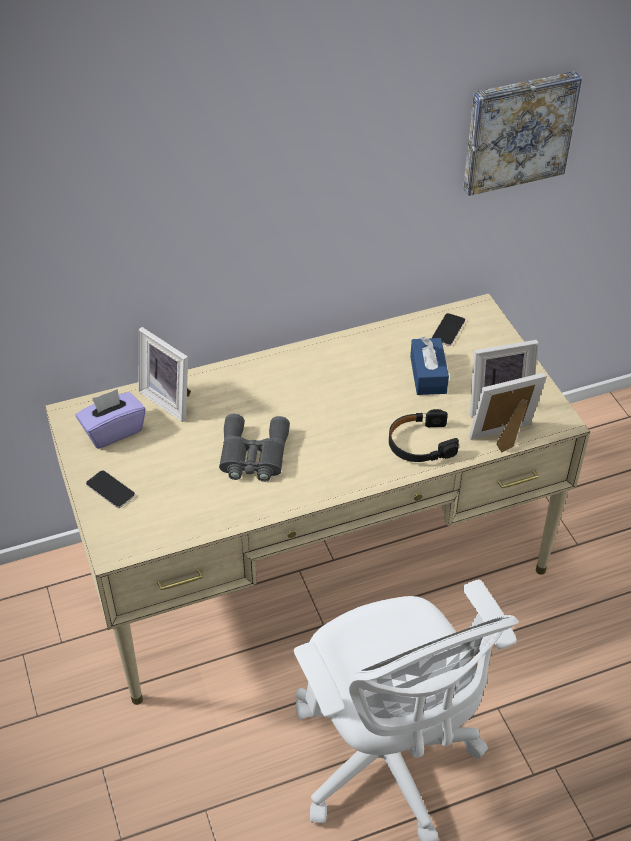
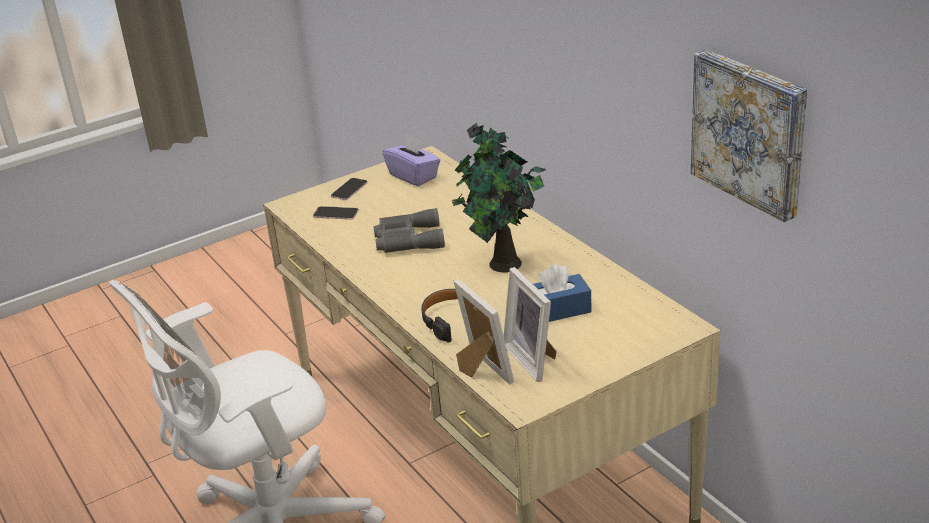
camera: 80 degrees right, 15 degrees down
(170, 399) = (460, 191): picture frame -> none
(336, 394) = (503, 265): none -> potted plant
(448, 330) = (636, 312): phone -> phone (336, 214)

